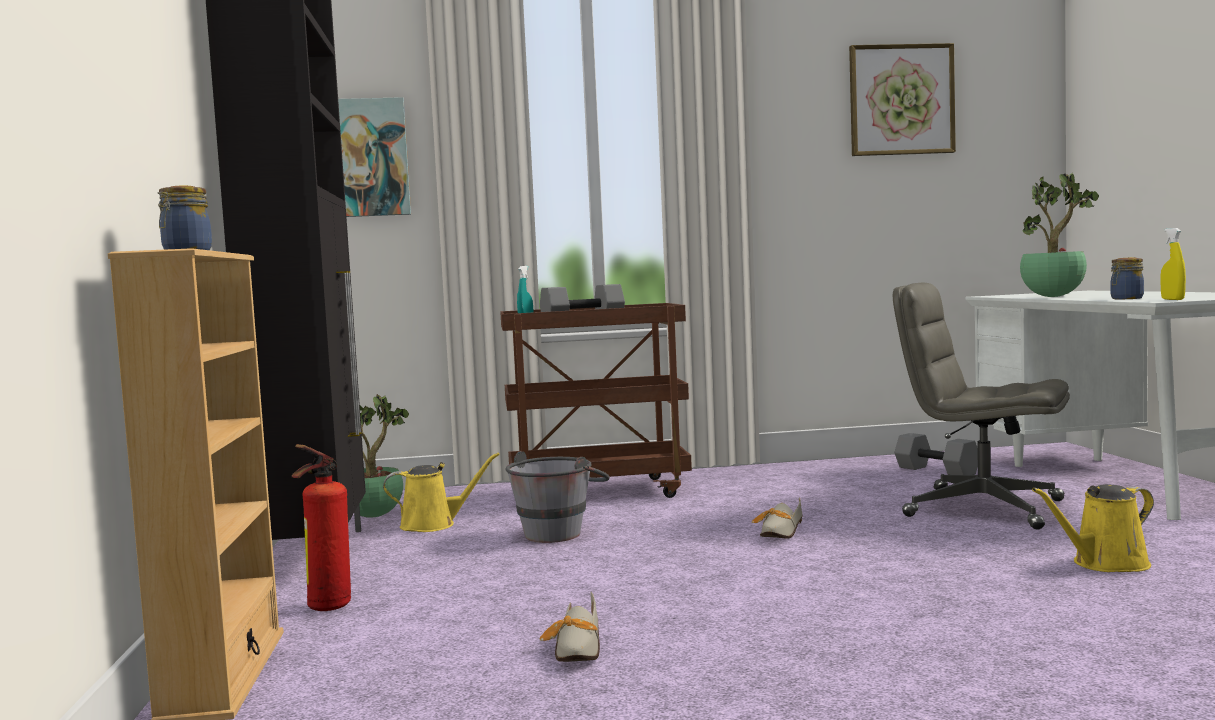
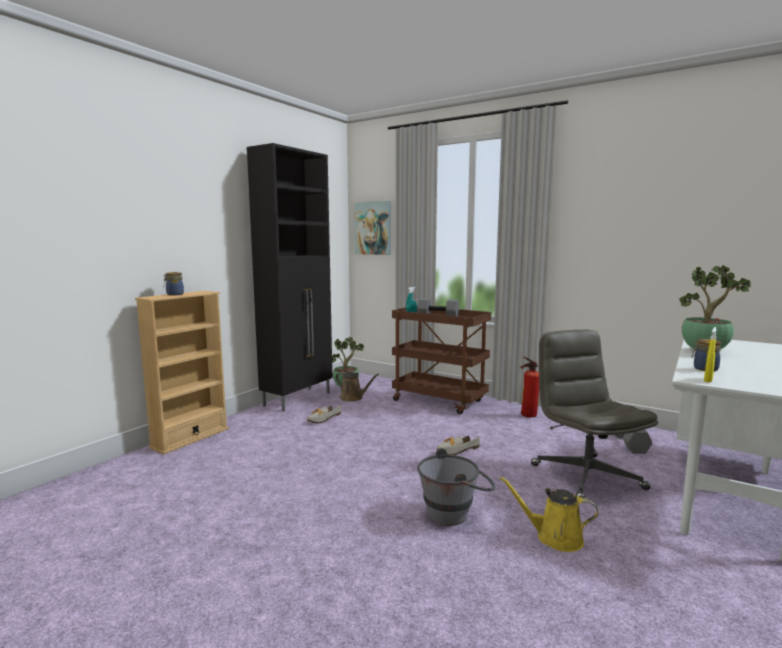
camera: 40 degrees right, 5 degrees up
(325, 608) = (255, 423): fire extinguisher -> fire extinguisher (526, 416)
(433, 525) = (353, 398): yellow watering can -> brown watering can
(560, 531) = (381, 417): grey bucket -> grey bucket (455, 513)
(578, 649) = (271, 472): shoe -> shoe (321, 419)
(901, 100) = (667, 196): picture -> none

